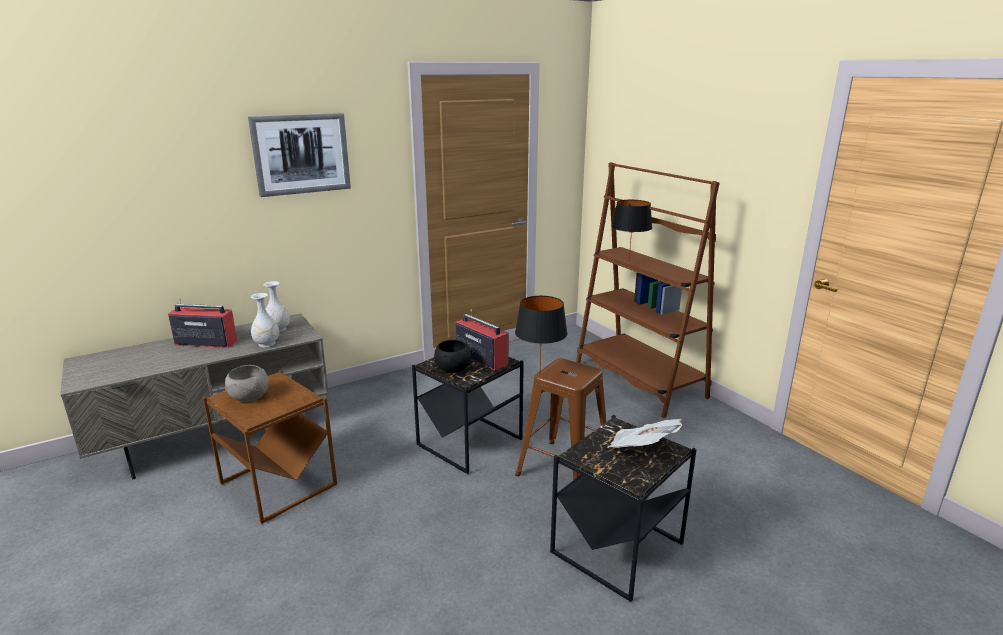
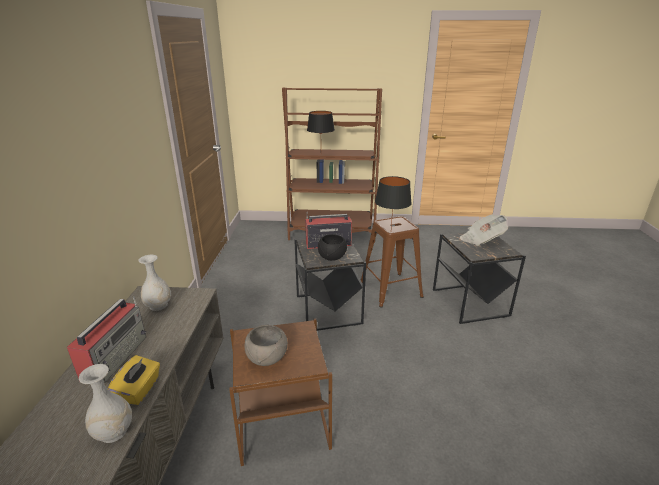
camera: 55 degrees left, 5 degrees up
(173, 363) = (139, 390): none -> yellow tissue box
(205, 342) = (116, 357): radio -> radio turned 150 degrees clockwise
(266, 344) = (183, 319): white vase -> white vase (114, 432)
(301, 154) = (105, 107): picture -> none

